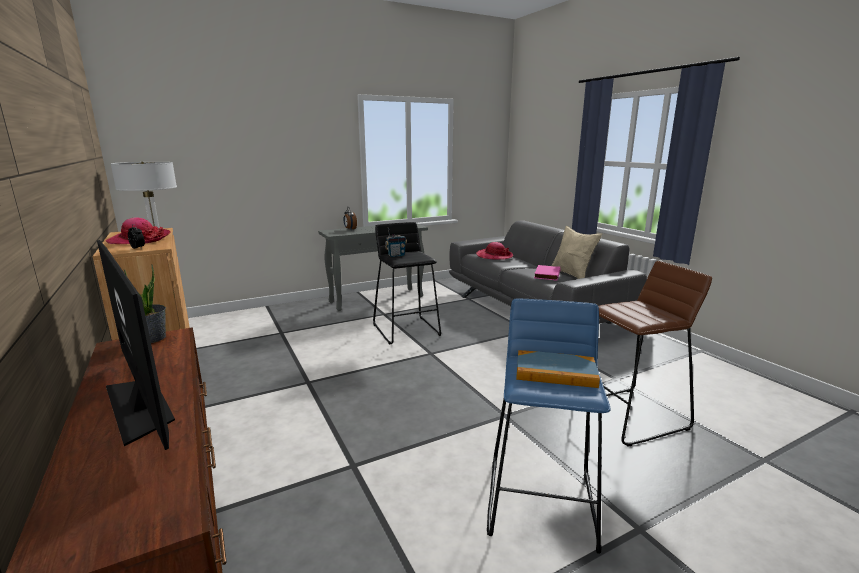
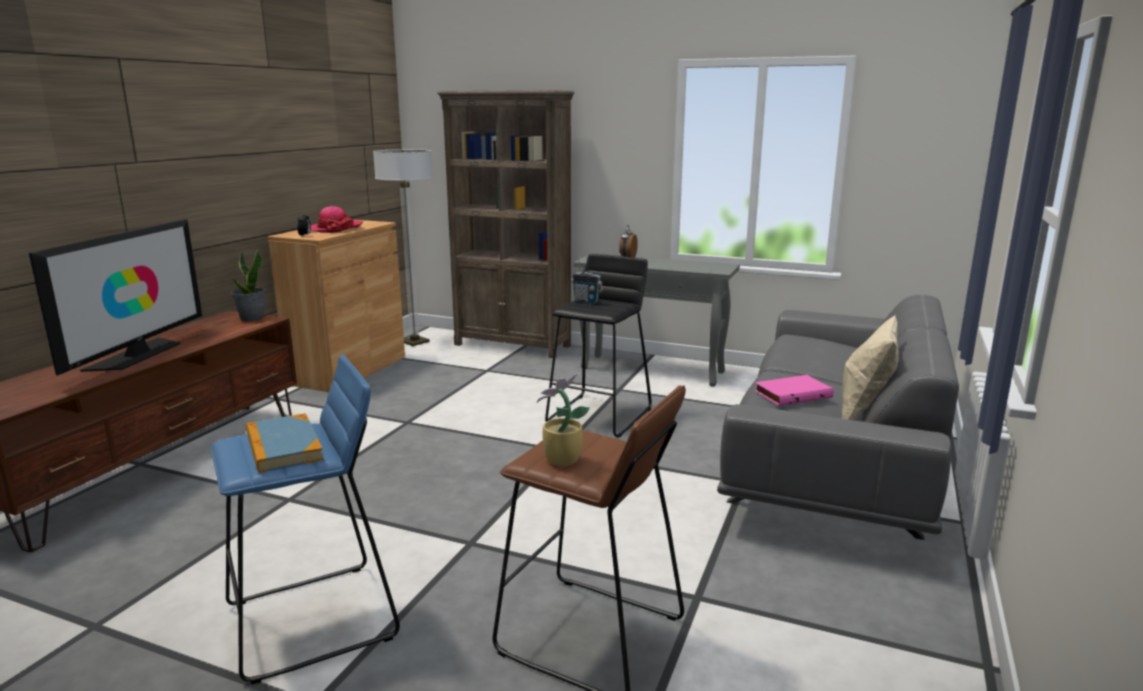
camera: 50 degrees right, 0 degrees up
(261, 313) = (513, 345): none -> brown bookcase
(494, 256) = (807, 346): hat -> none
(645, 316) = (560, 460): none -> potted plant

